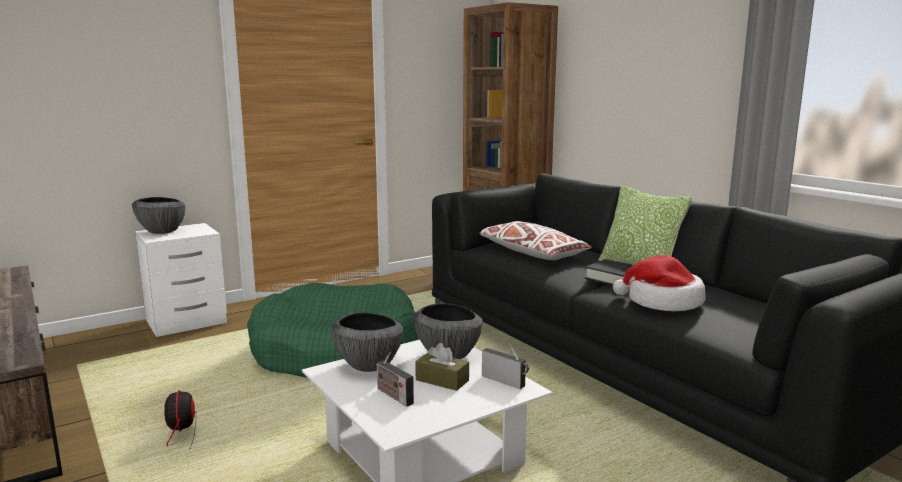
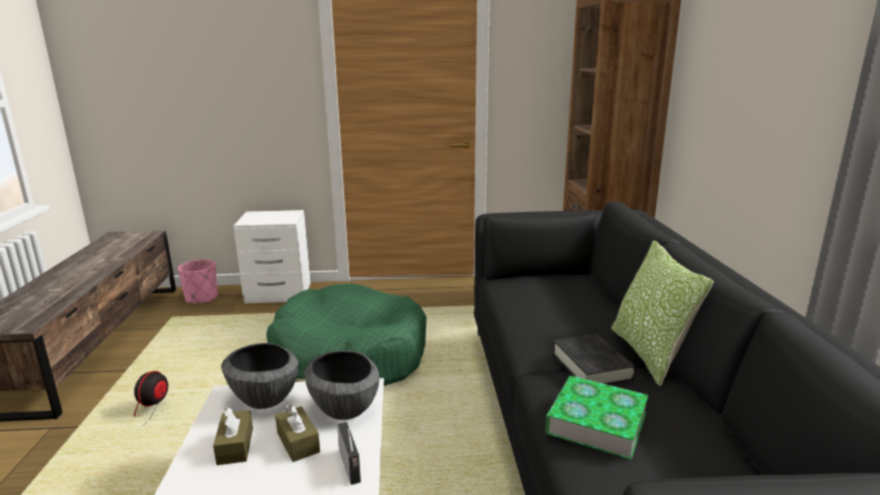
camera: 30 degrees right, 5 degrees up
(92, 343) = (202, 298): none -> pink planter
(162, 232) = (260, 215): bowl -> none
(393, 395) = (235, 446): radio -> brown tissue box
(531, 253) = (544, 300): white pillow -> none
(662, 302) = (596, 423): hat -> book

